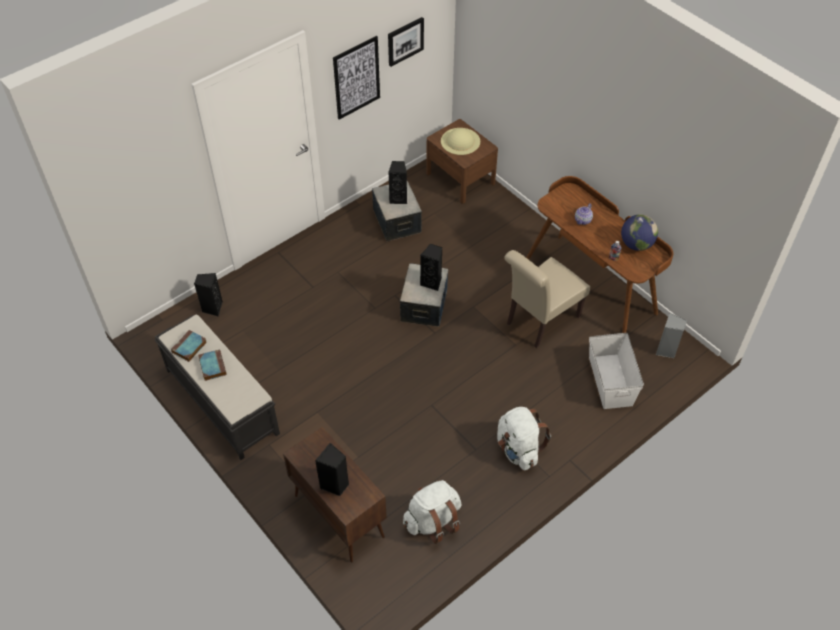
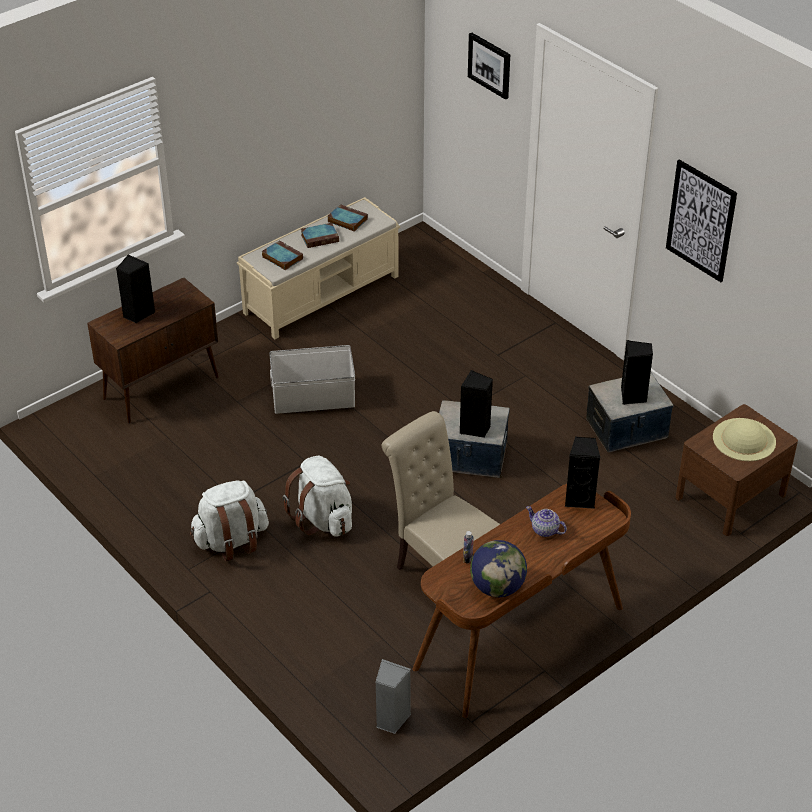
camera: 90 degrees right, 10 degrees down
(212, 308) = (458, 277): black speaker -> black speaker (580, 498)
(221, 401) = (322, 294): black bench -> beige bench
(238, 393) = (281, 257): none -> book
(405, 41) = (773, 245): picture -> picture (490, 65)
(432, 521) = (142, 462): white backpack -> white backpack (323, 519)
(610, 381) = (335, 645): white storage box -> white storage box (313, 397)

